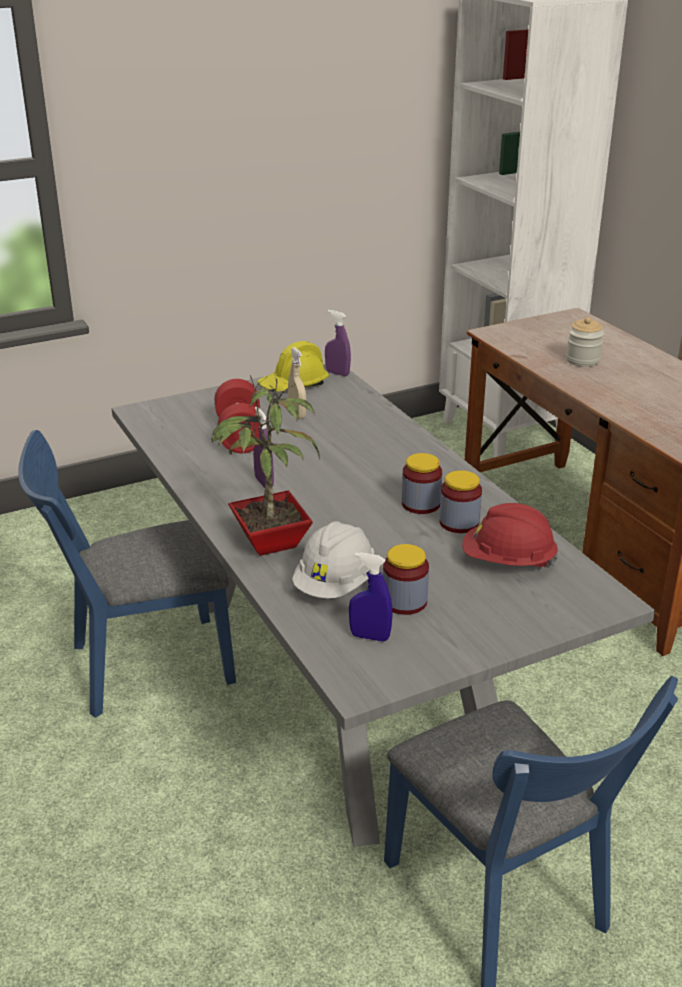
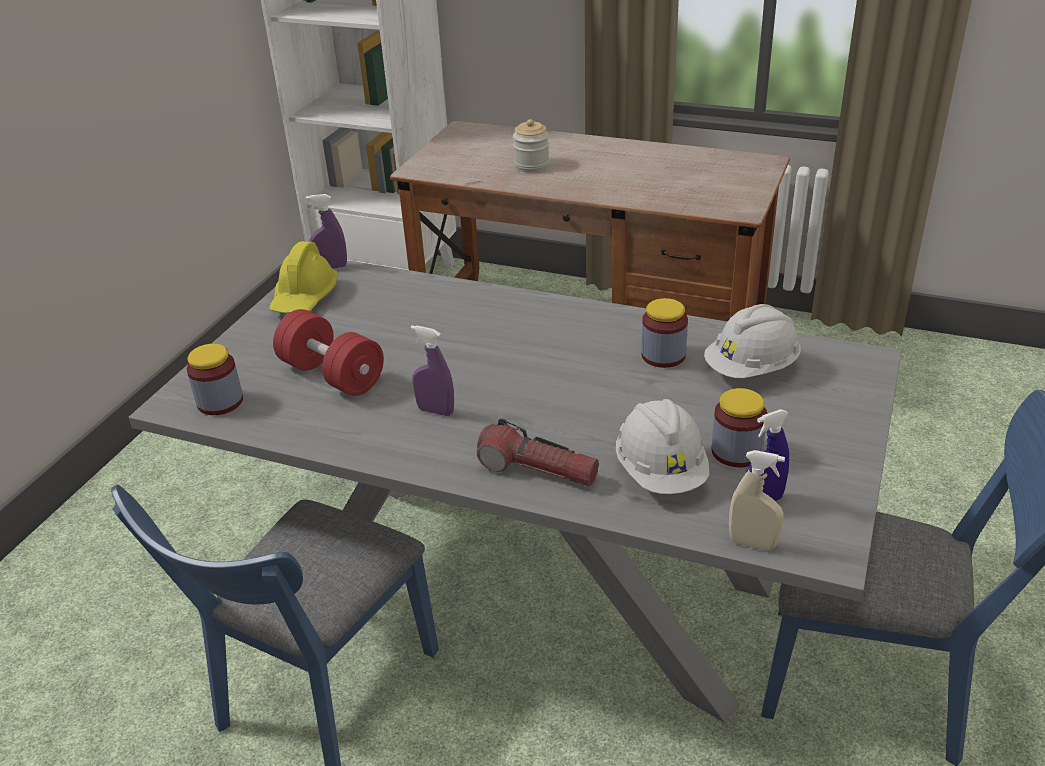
camera: 40 degrees left, 5 degrees up
(267, 543) = (537, 469): potted plant -> flashlight
(297, 414) = (357, 326): beige spray bottle -> beige spray bottle (752, 543)
(421, 504) = (607, 355): jar -> jar (220, 402)
(507, 562) = (752, 369): red hard hat -> white hard hat

